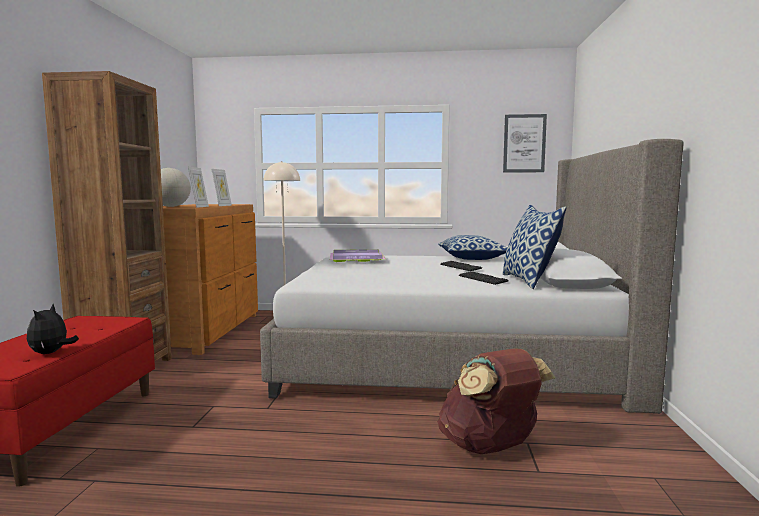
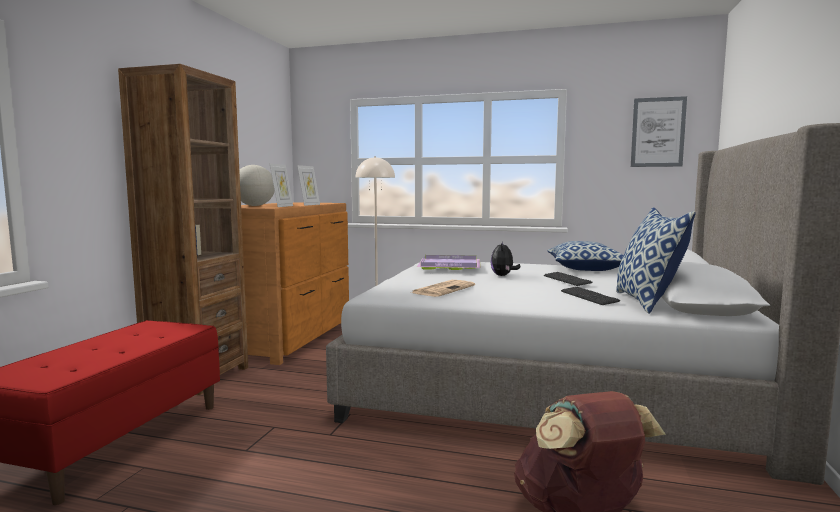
camera: 10 degrees right, 0 degrees up
(51, 353) = (99, 363): plush toy -> plush toy (503, 276)
(360, 277) = (443, 289): none -> newspaper

